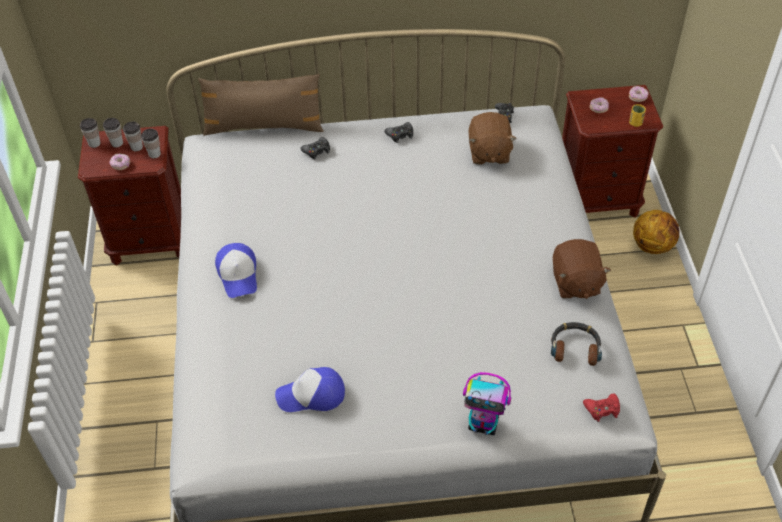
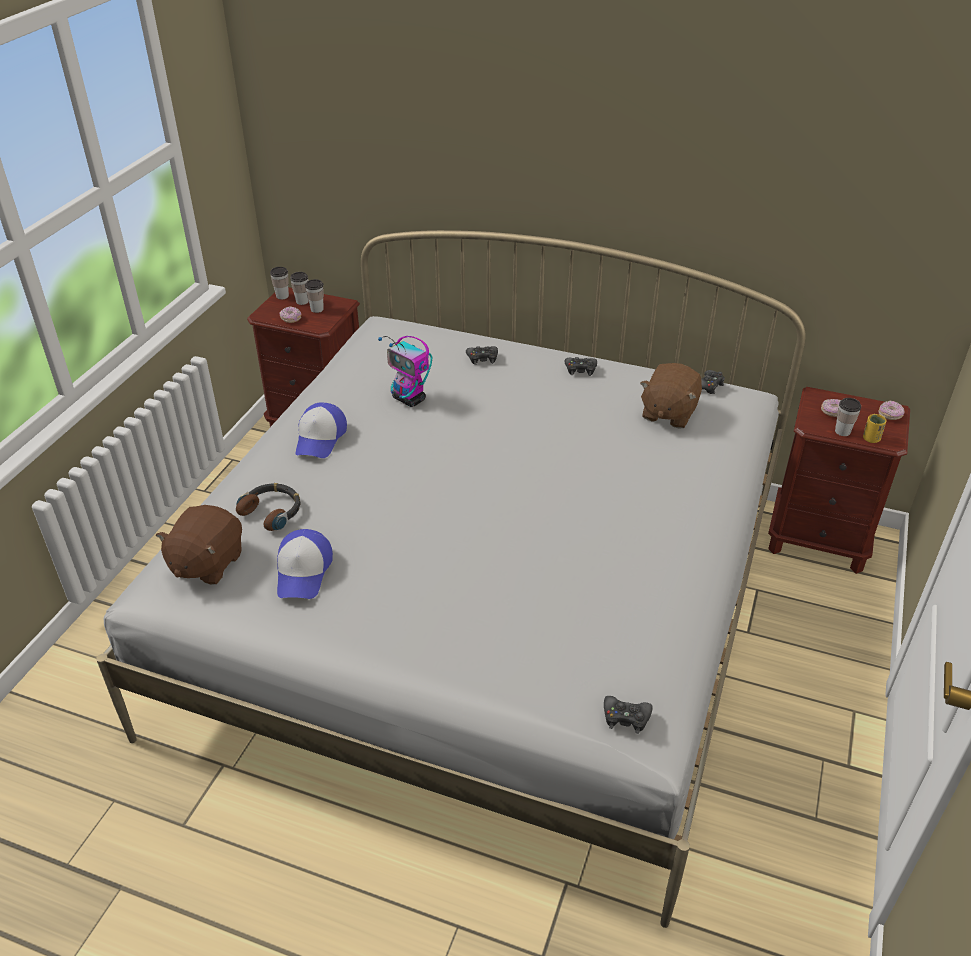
camera: 25 degrees right, 10 degrees down
(154, 154) = (328, 319): cup -> cup (842, 431)
(264, 126) = (448, 325): brown pillow -> none
(311, 395) = (304, 572): cap -> cap turned 105 degrees counterclockwise
(484, 424) = (468, 675): toy robot -> toy robot (409, 399)
(575, 283) = (684, 571): brown plush toy -> brown plush toy (206, 563)
(575, 347) = (637, 636): headphones -> headphones (272, 511)
(602, 409) = (626, 717): red game controller -> black game controller
(653, 245) = (862, 610): basketball -> none

